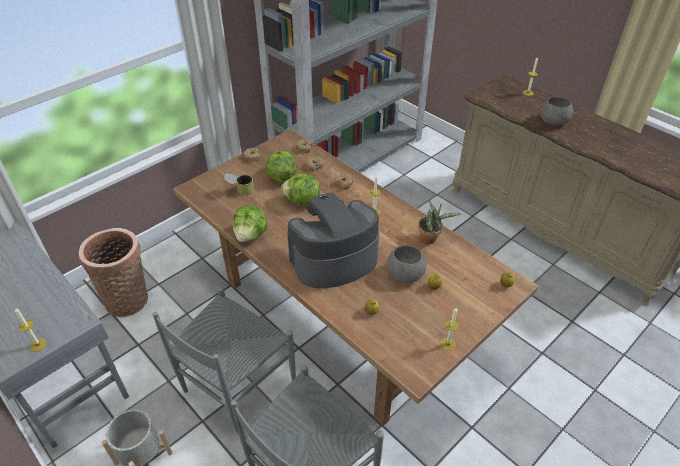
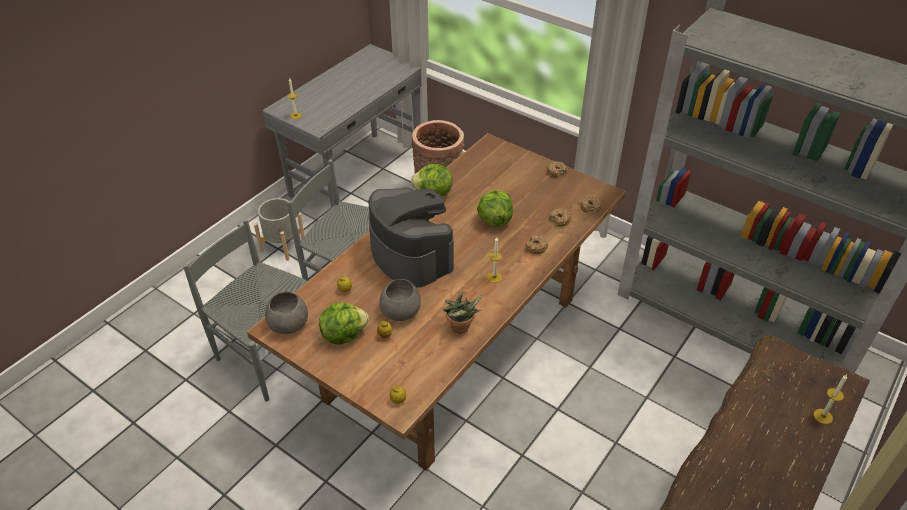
camera: 80 degrees right, 0 degrees up
(240, 190) = (498, 174): can -> none
(281, 177) = (530, 198): lettuce -> lettuce (343, 334)
(447, 344) = (309, 350): candle -> none
(554, 121) = (748, 448): grey bowl -> grey bowl (288, 324)

